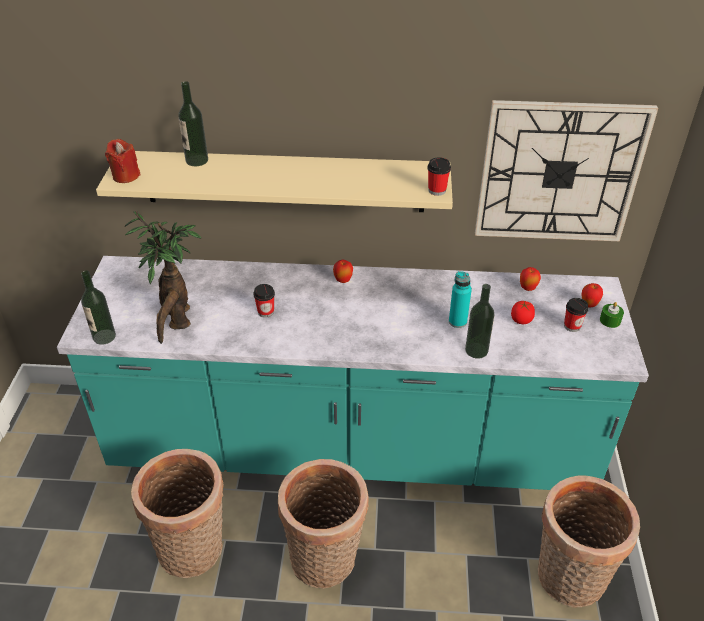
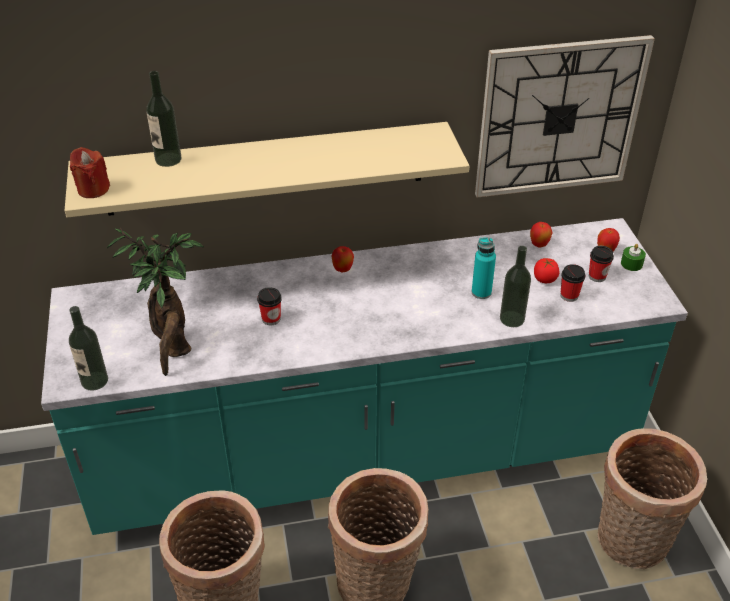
camera: 15 degrees left, 0 degrees up
(437, 190) = (448, 154): cup -> cup (569, 295)

